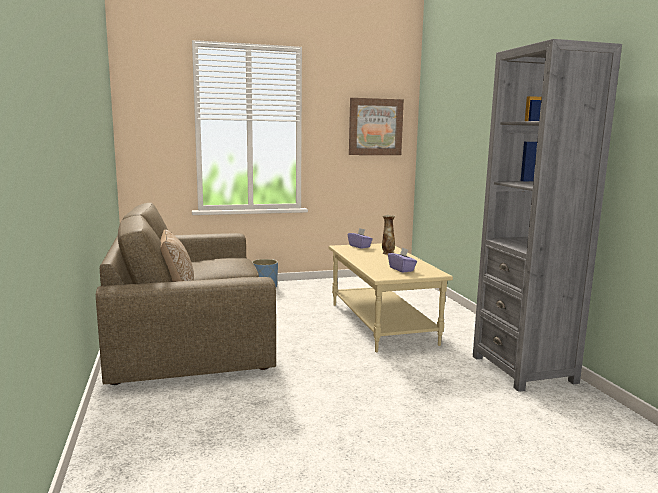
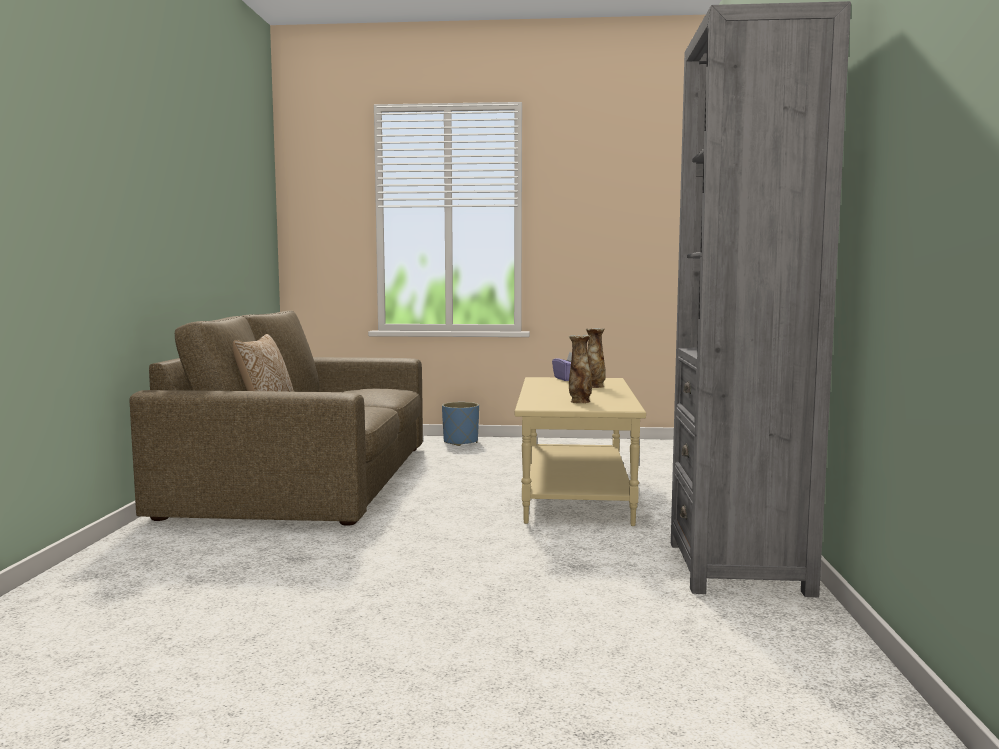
camera: 20 degrees right, 5 degrees down
(375, 127) = (635, 211): picture -> none
(402, 269) = (579, 402): purple tissue box -> vase

